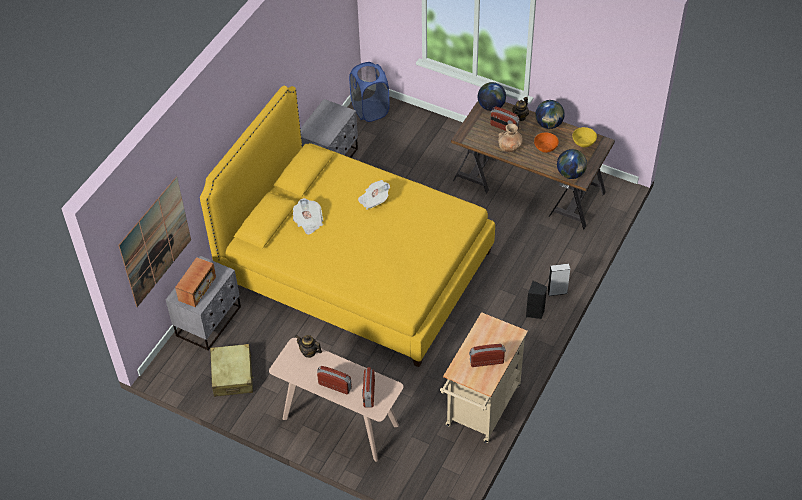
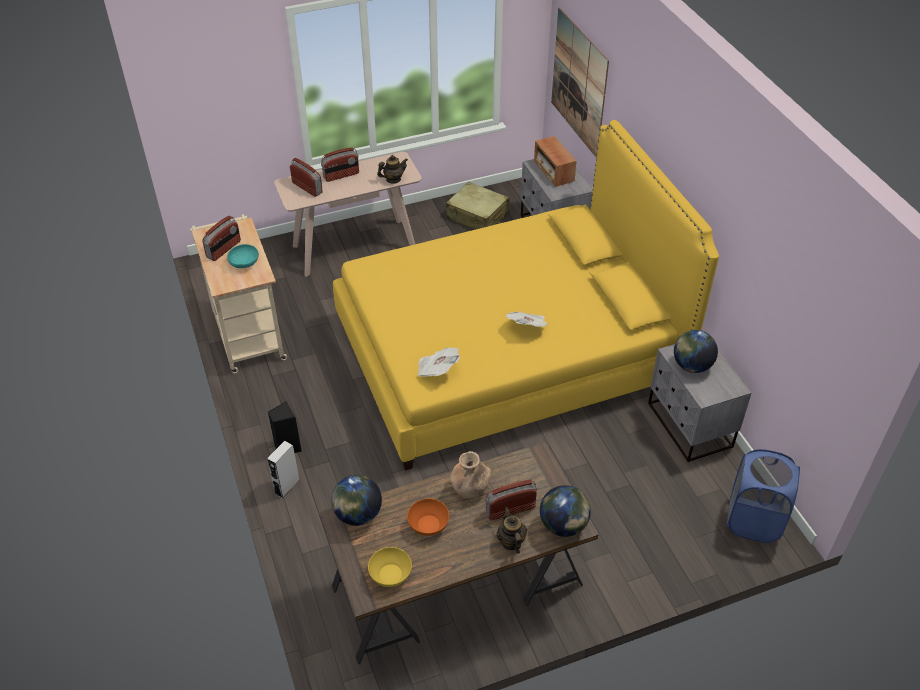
camera: 130 degrees right, 5 degrees down
(308, 222) = (552, 266): newspaper -> newspaper (437, 370)
(486, 339) = (244, 264): none -> turquoise bowl
(549, 124) = (463, 562): globe -> globe (691, 365)

